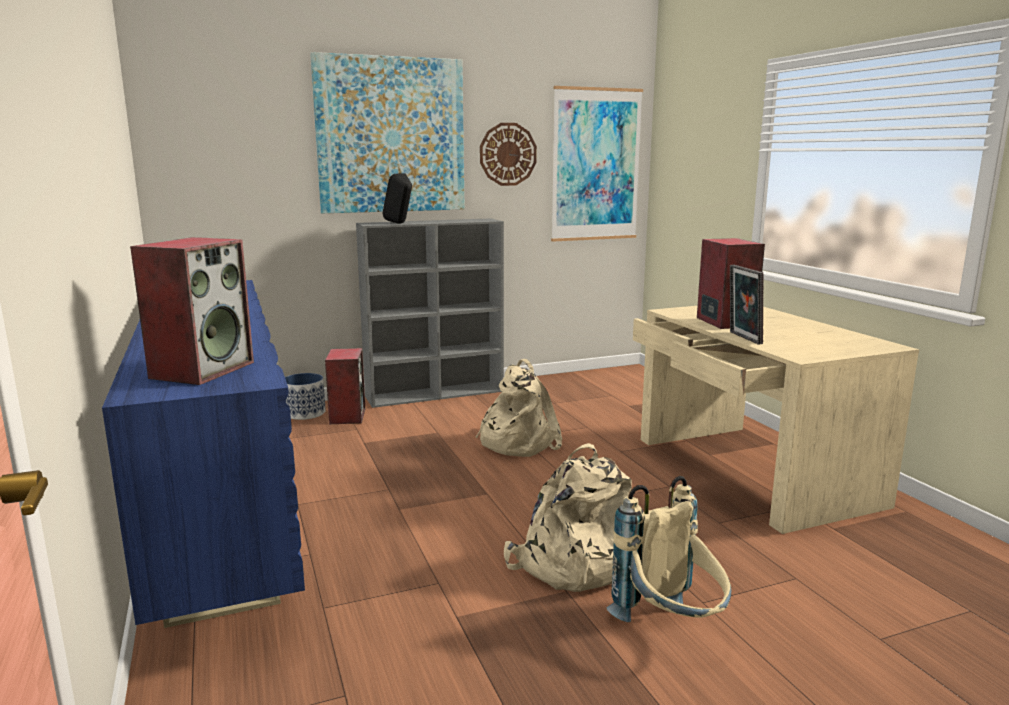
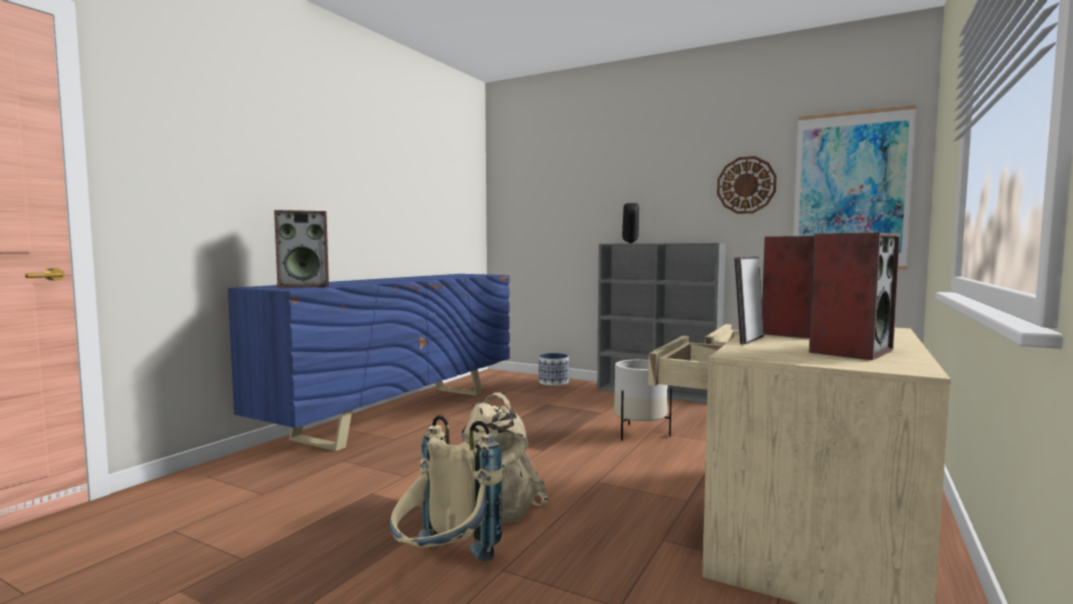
camera: 50 degrees right, 10 degrees down
(347, 416) = (571, 389): speaker -> speaker (850, 351)
(391, 135) = (641, 176): picture -> none
(517, 442) = (640, 433): beige backpack -> white planter

